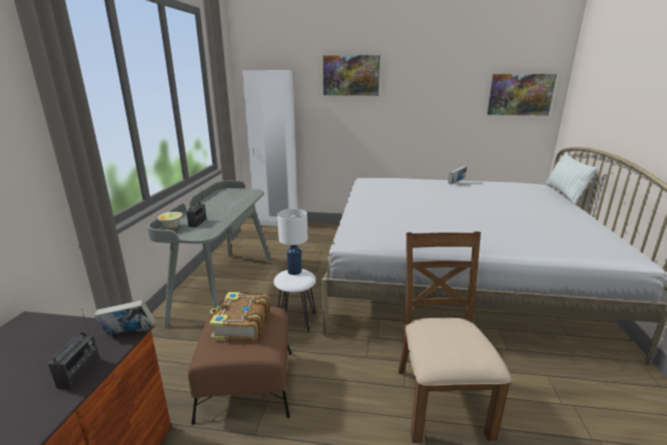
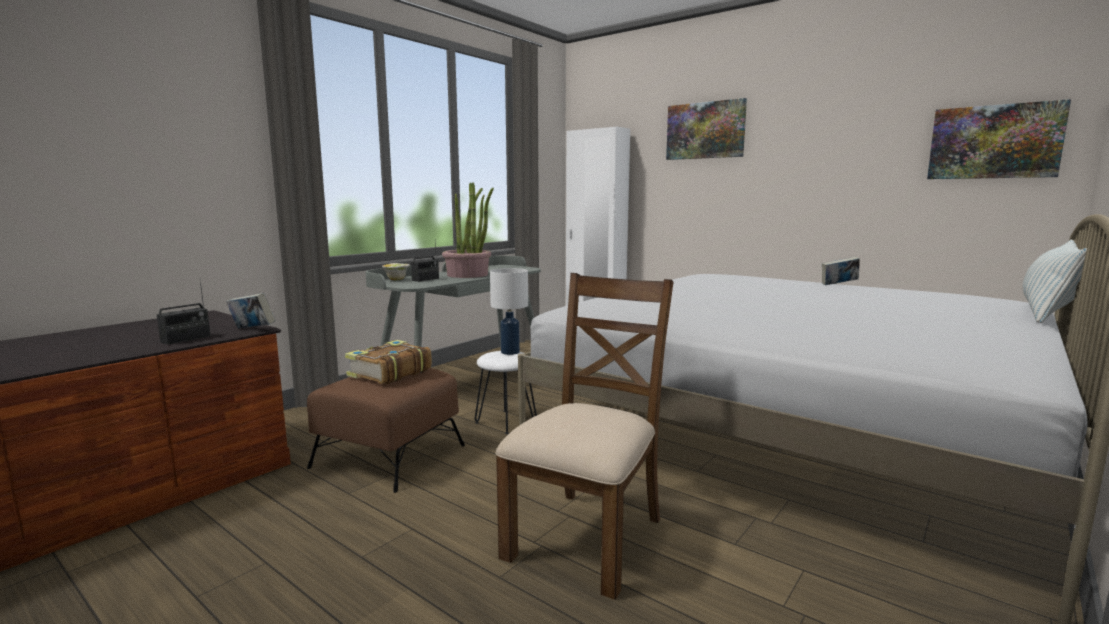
camera: 30 degrees right, 10 degrees down
(222, 209) = (468, 275): none -> potted plant

